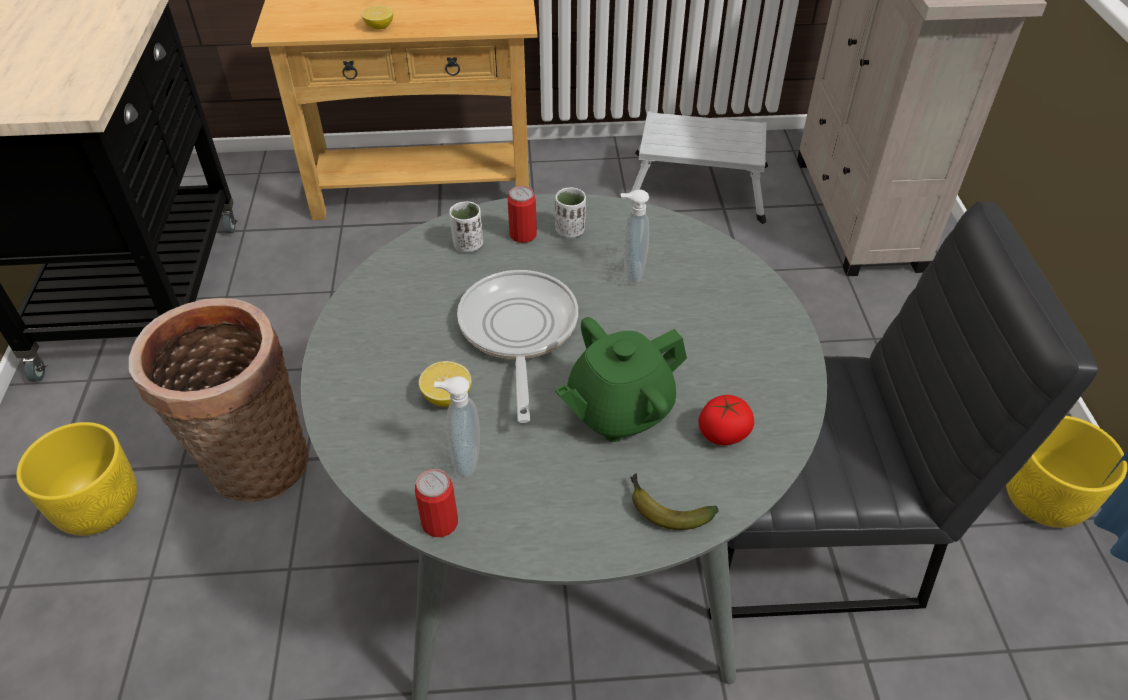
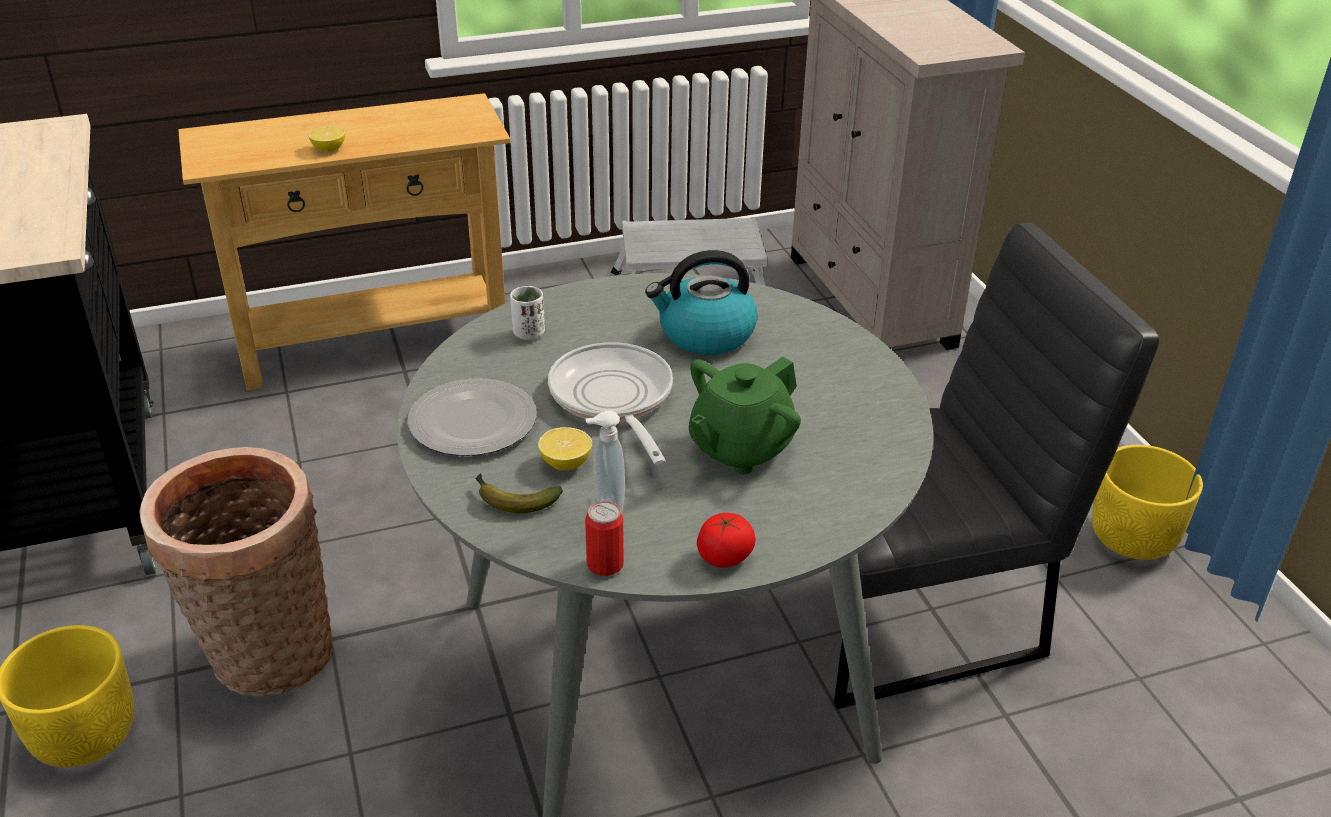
camera: 15 degrees left, 10 degrees down
(382, 335) = (474, 422): none -> plate
(523, 235) = (582, 317): can -> none
(570, 231) = (629, 307): white cup -> none
(631, 272) = (705, 334): soap dispenser -> kettle
(665, 508) = (815, 517): banana -> banana (512, 500)
(723, 434) = (846, 451): tomato -> tomato (724, 557)

